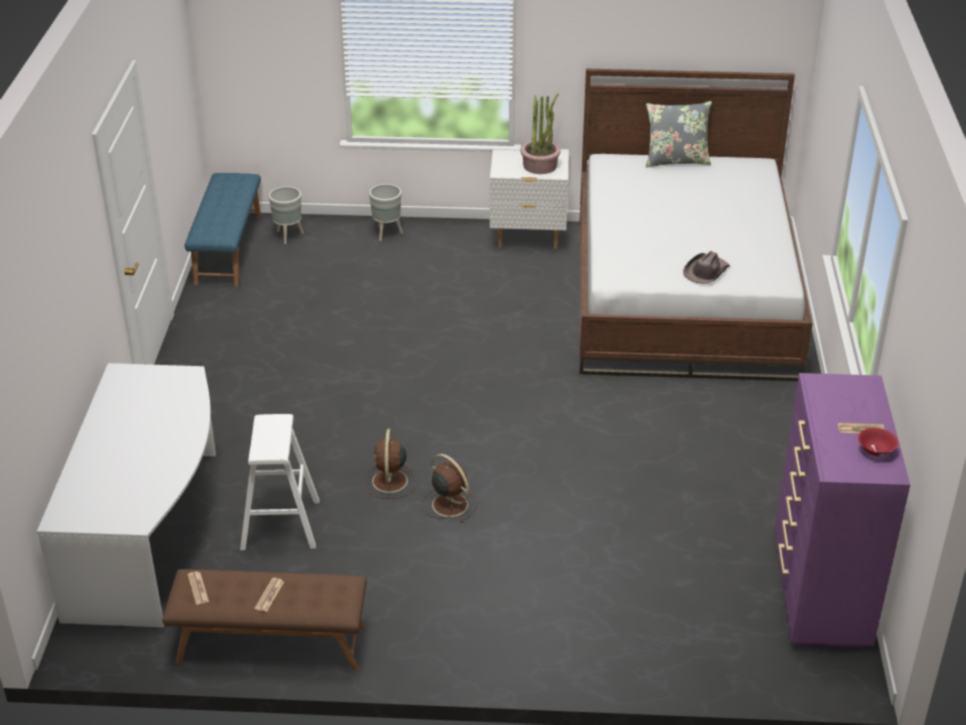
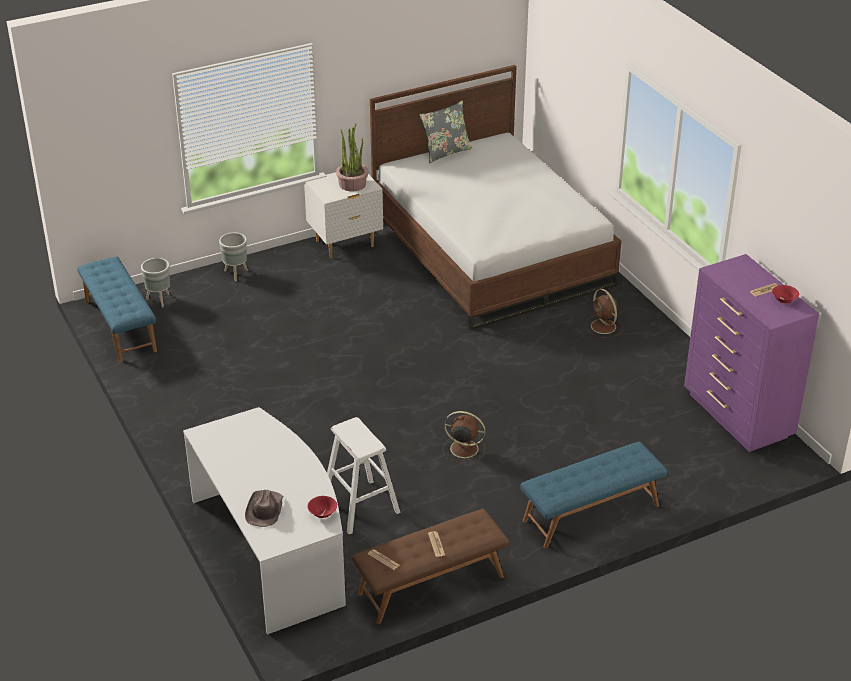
camera: 30 degrees left, 0 degrees up
(148, 505) = (322, 513): none -> red bowl
(389, 482) = (409, 450): brown fan -> brown fan (604, 327)
(526, 639) = (591, 513): none -> blue bench
(706, 271) = (538, 225): brown hat -> brown hat (264, 510)

